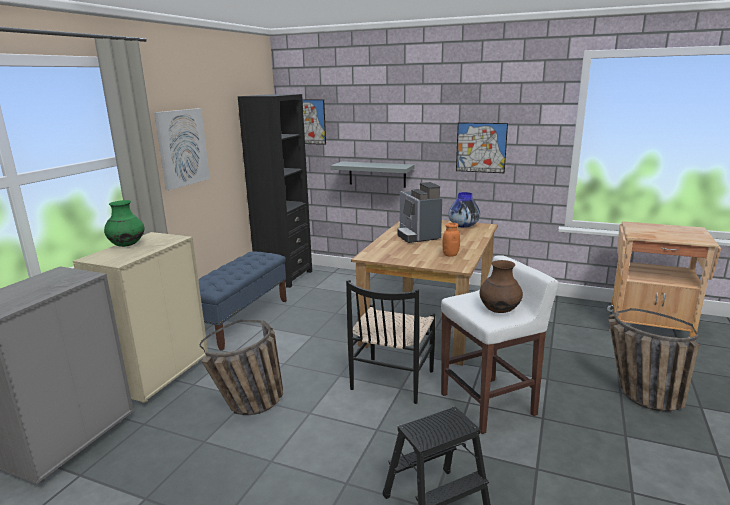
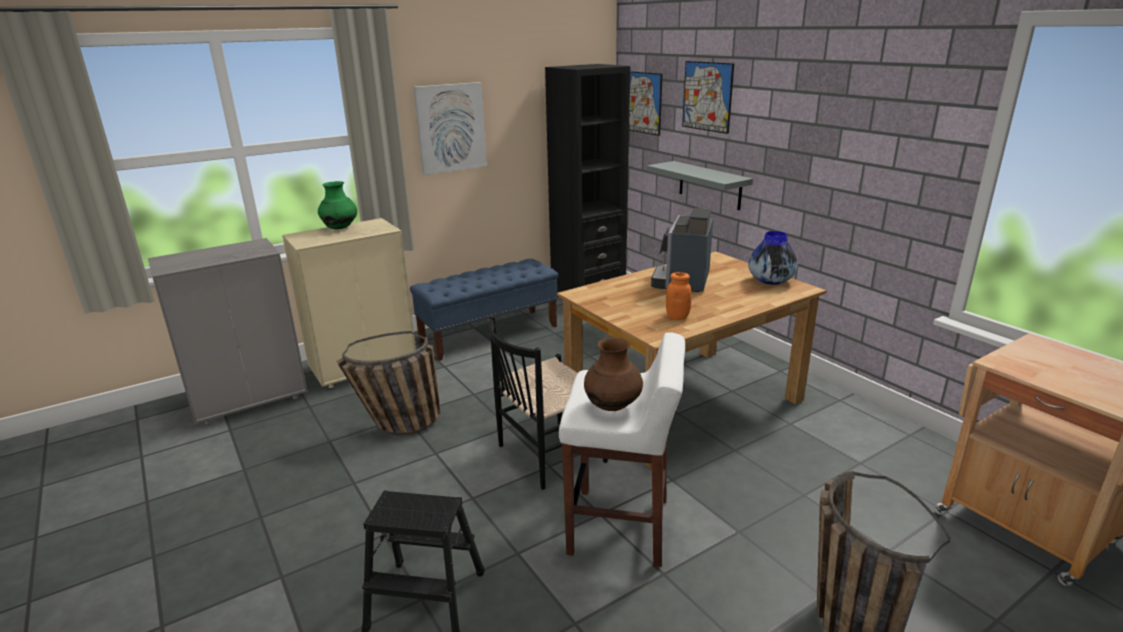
camera: 35 degrees right, 5 degrees up
(481, 147) = (840, 166): picture -> picture (707, 96)

